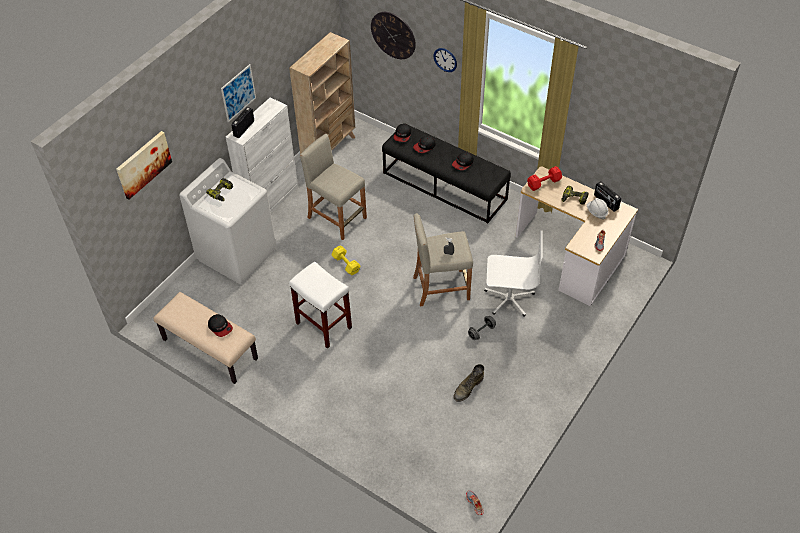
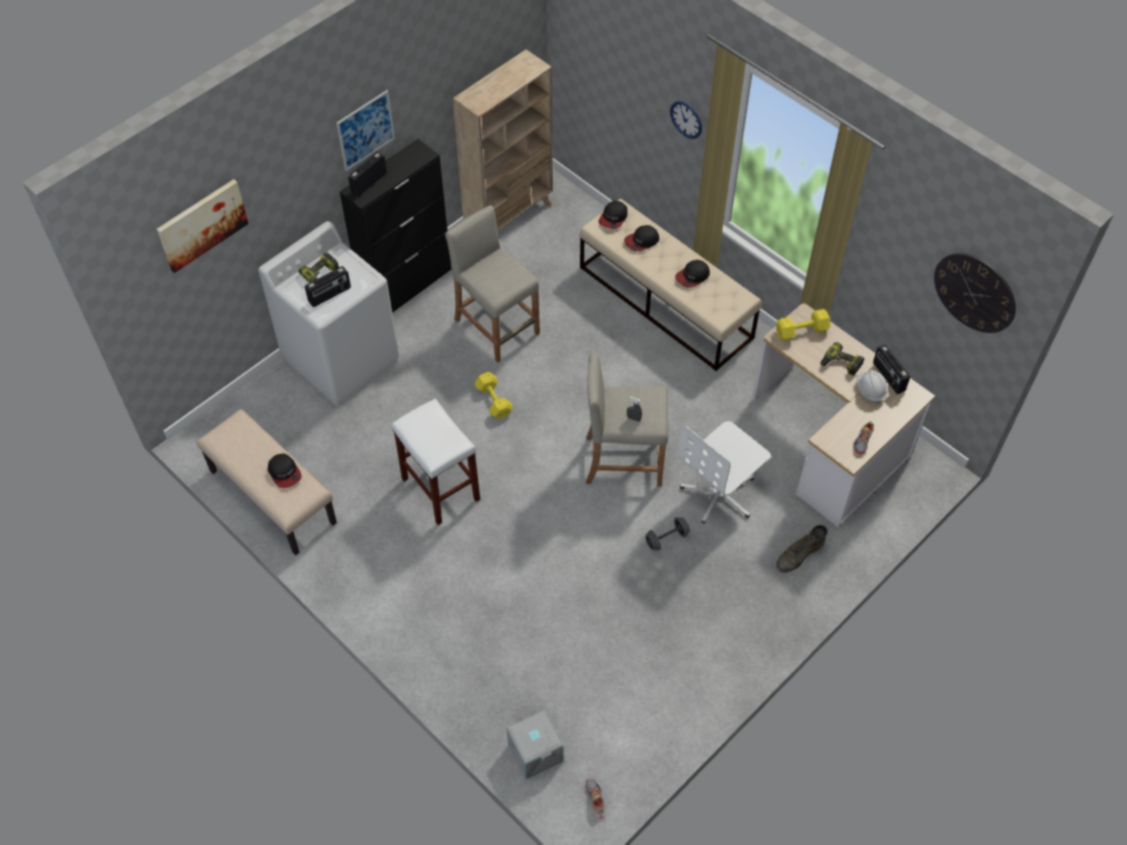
camera: 10 degrees right, 5 degrees up
(231, 205) = (330, 295): none -> radio
(270, 202) = (407, 286): white cabinet -> black cabinet
(393, 35) = (617, 68): wall clock -> wall clock (975, 292)
(426, 481) = (534, 752): none -> grey storage box
(445, 186) = (666, 302): black bench -> beige bench
(468, 388) = (627, 621): green boot -> green boot (799, 555)
(509, 298) = (719, 493): white office chair -> white office chair turned 120 degrees clockwise
(544, 183) = (802, 331): red dumbbell -> yellow dumbbell

